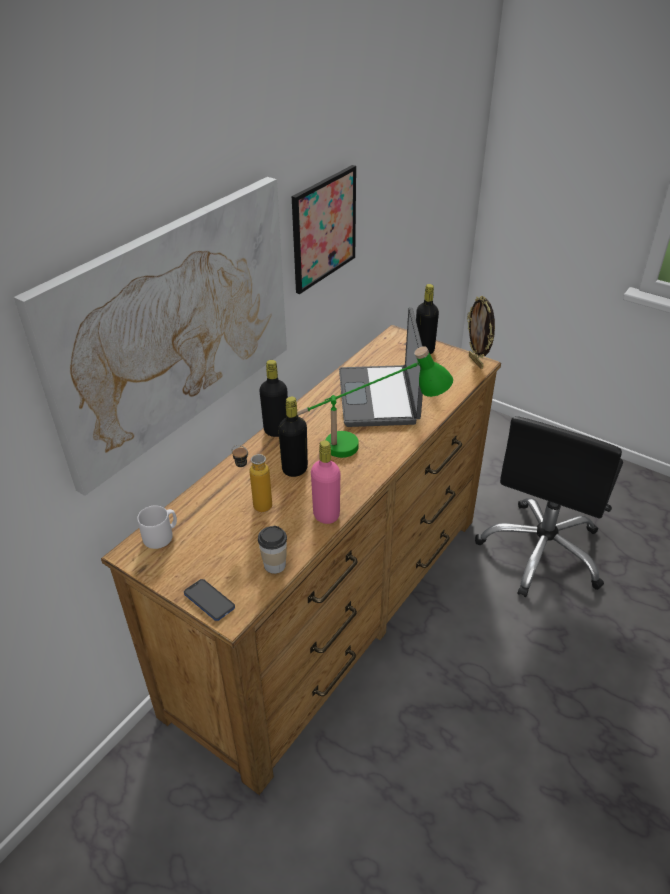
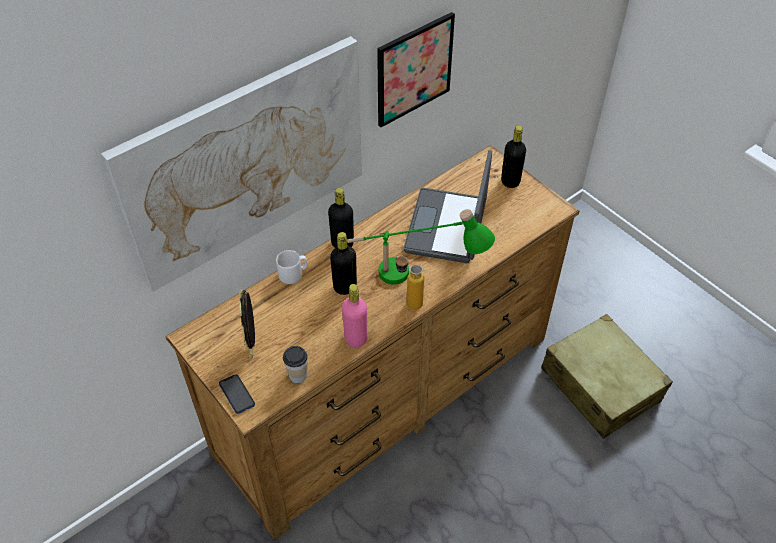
camera: 15 degrees right, 10 degrees up
(161, 536) = (216, 327): white mug -> white mug (293, 274)
(255, 505) = (300, 315): bottle -> bottle (408, 301)
(476, 362) = (555, 205): picture frame -> picture frame (253, 346)
(542, 551) = (600, 385): black office chair -> beige suitcase

